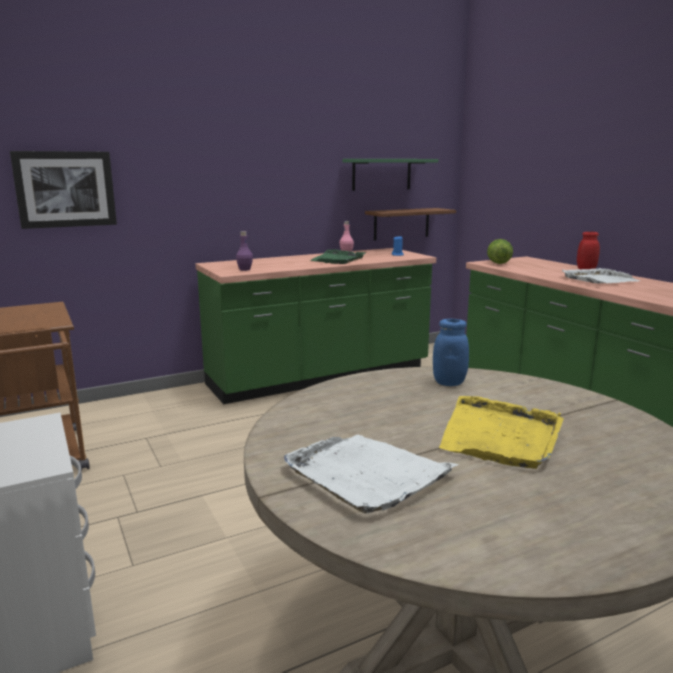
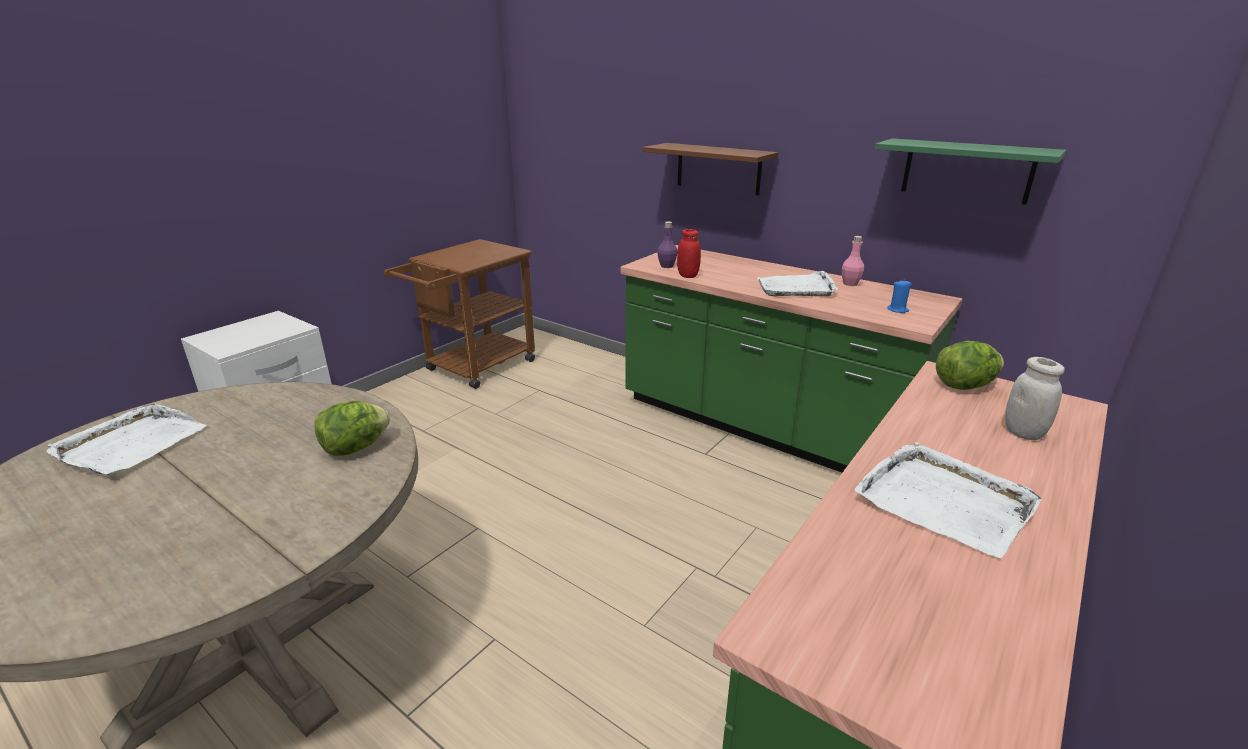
camera: 65 degrees right, 10 degrees up
(65, 189) = (582, 148): picture -> none
(337, 259) = (796, 287): green tray -> white tray
(401, 224) = (994, 262): brown shelf -> brown shelf (718, 168)
(449, 382) = (355, 448): blue jar -> lettuce
(499, 436) = (195, 495): yellow tray -> none
(546, 265) = (1023, 433): none -> white jar
(586, 270) = (1051, 481): red jar -> red jar (687, 276)

